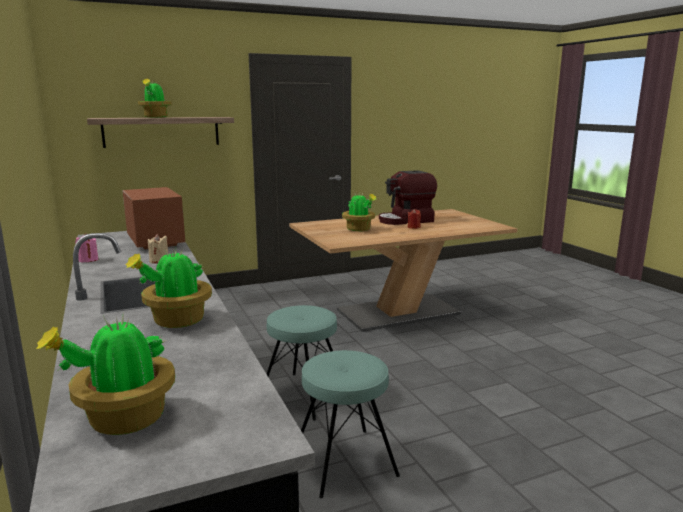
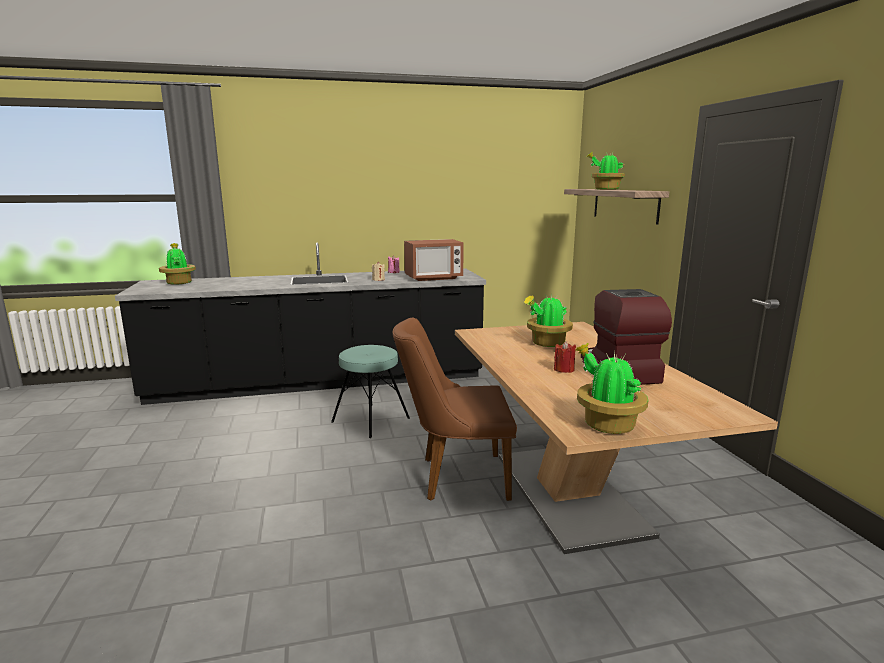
camera: 100 degrees right, 0 degrees up
(177, 321) = (262, 284): potted plant -> potted plant (606, 424)
(345, 461) = (273, 428): turquoise stool -> none
(399, 345) = (455, 477): none -> brown chair

